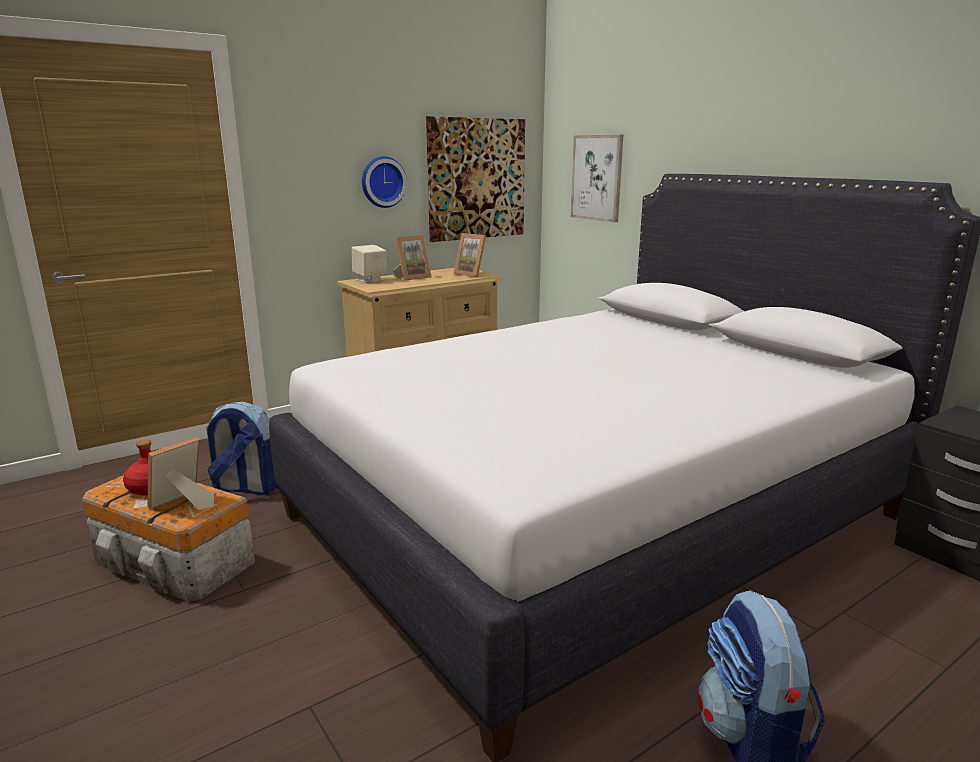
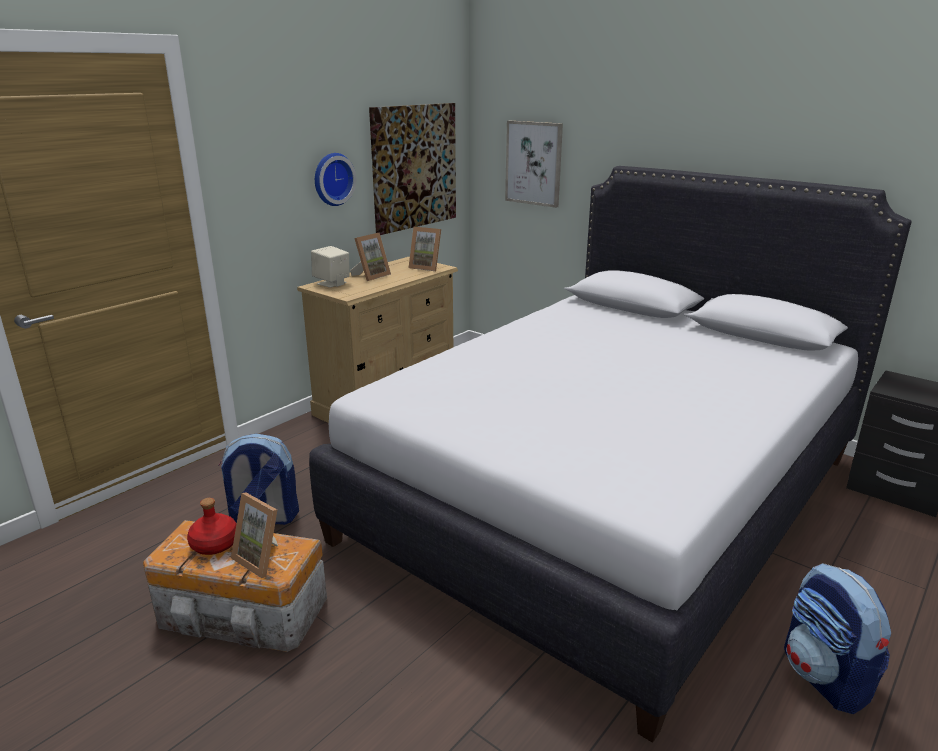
camera: 15 degrees left, 5 degrees up
(182, 504) = (263, 558): picture frame -> picture frame turned 75 degrees counterclockwise

